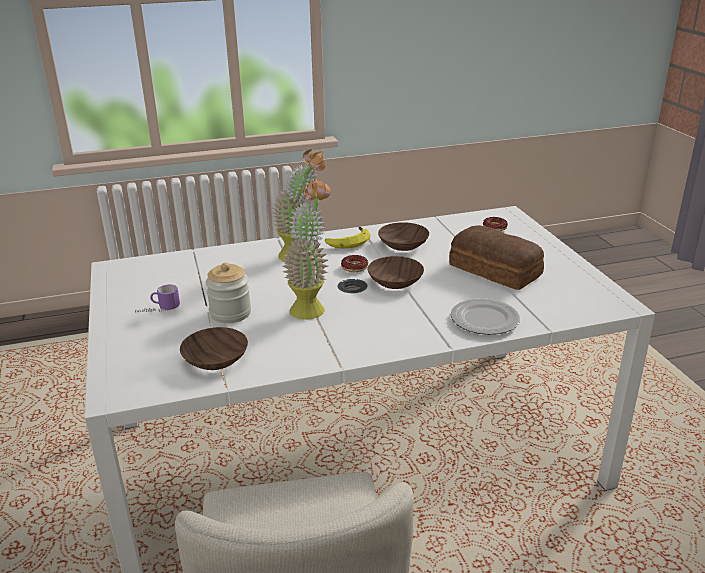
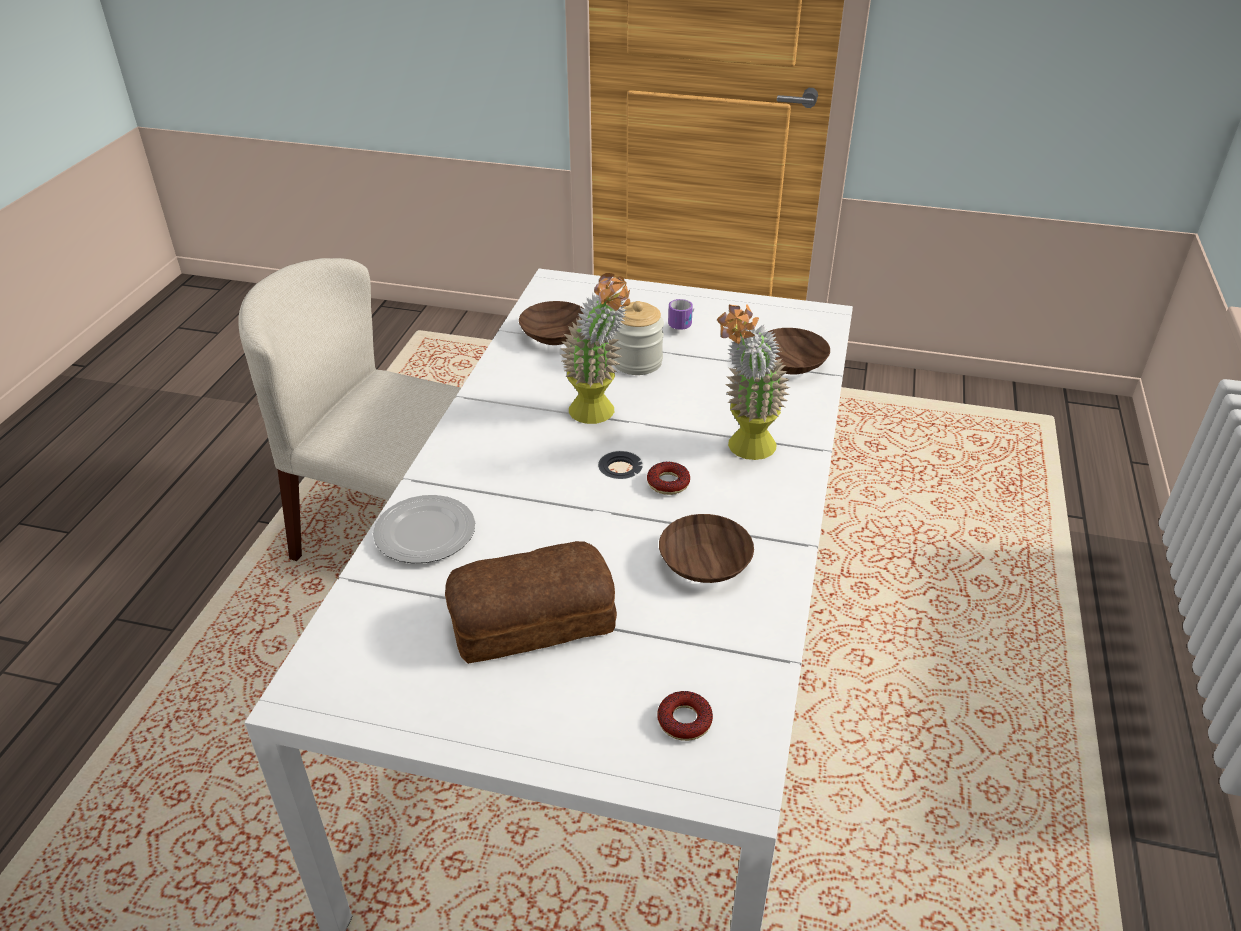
camera: 120 degrees right, 10 degrees up
(347, 242) = (761, 509): banana -> none
(395, 281) = (596, 504): brown bowl -> brown bowl (792, 364)

